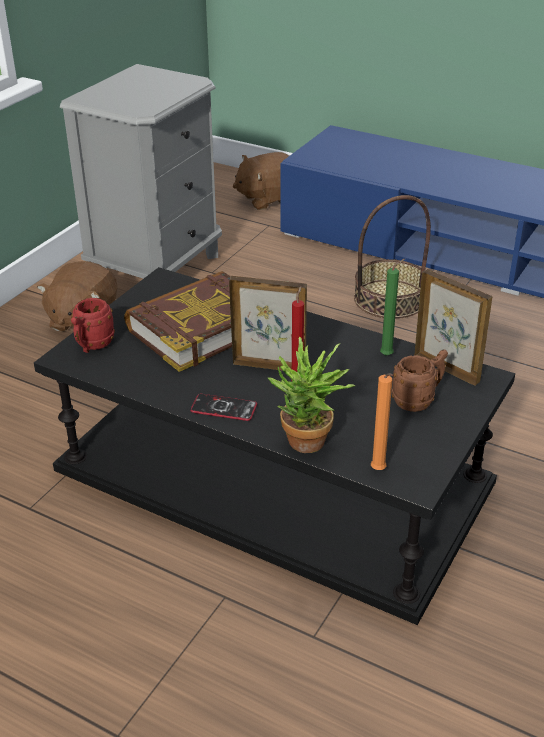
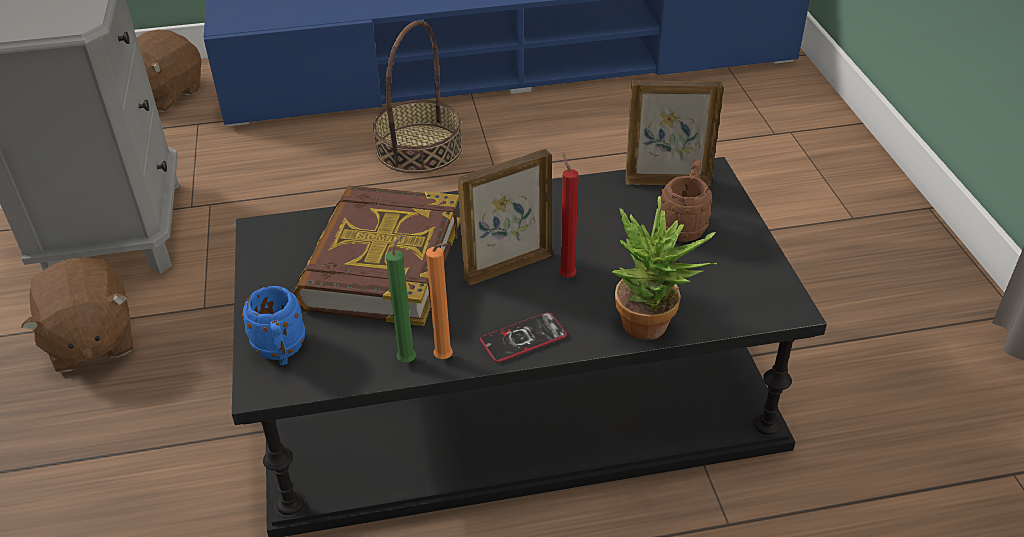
camera: 40 degrees left, 5 degrees up
(92, 345) = (281, 352): red mug -> blue mug
(379, 471) = (742, 315): orange candle -> orange candle (446, 359)
(388, 355) = (602, 195): green candle -> green candle (409, 359)

